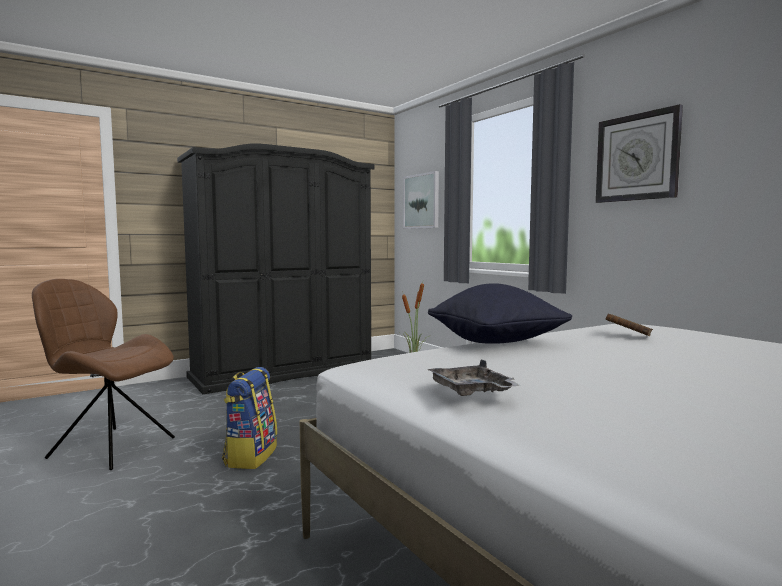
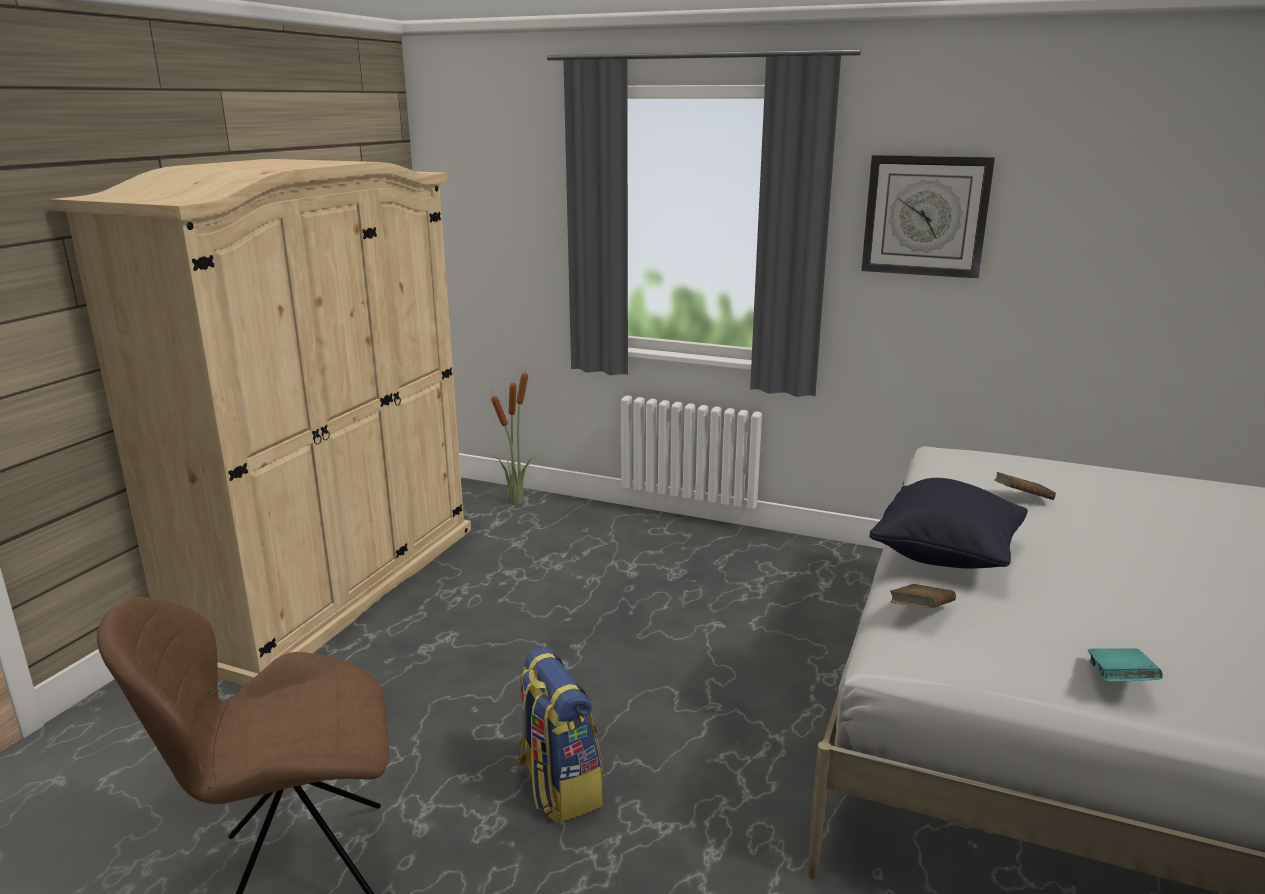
camera: 35 degrees left, 15 degrees up
(284, 372) = (332, 586): black wardrobe -> beige wardrobe
(413, 351) = (920, 611): none -> brown book
(421, 201) = (495, 221): picture -> none
(471, 391) = (1119, 681): grey tray -> turquoise book

